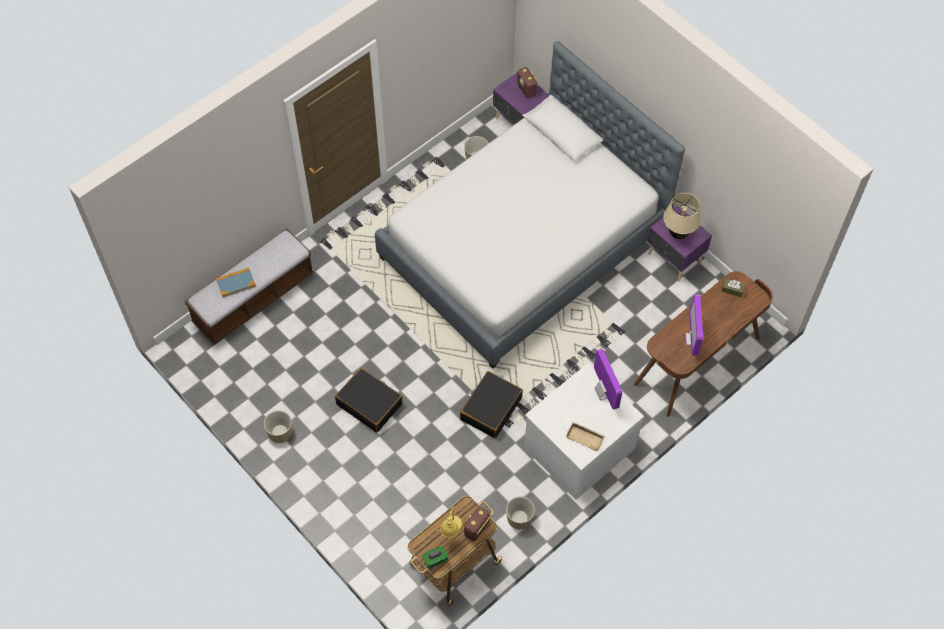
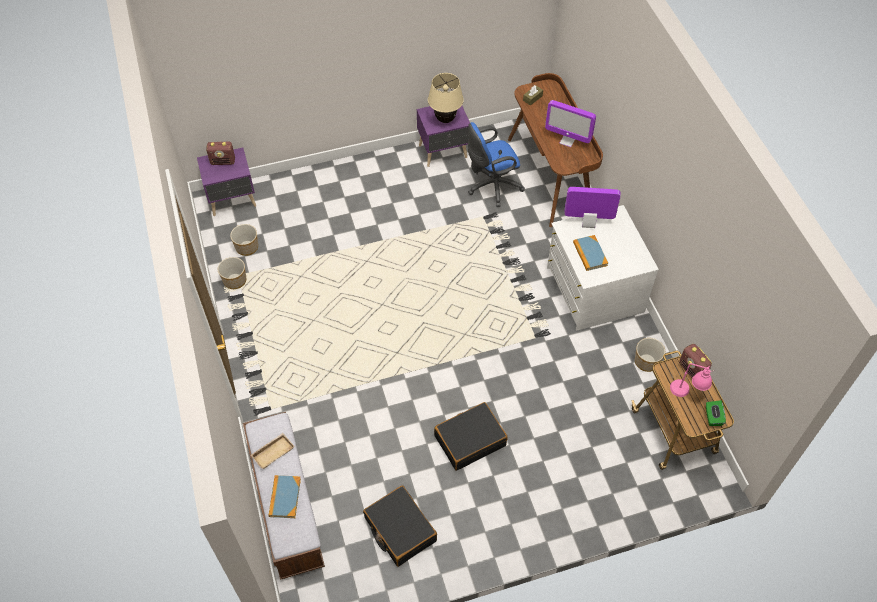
camera: 65 degrees left, 5 degrees down
(280, 432) = (462, 537): planter -> planter (234, 280)
(451, 532) = (687, 392): yellow table lamp -> pink table lamp
(490, 408) = (524, 340): black suitcase -> black suitcase (400, 530)
(523, 244) = (364, 248): bed -> none
(567, 406) = (590, 254): none -> book
(585, 437) = (627, 253): beige tray -> beige tray (273, 451)
(655, 316) = (491, 186): none -> blue office chair

